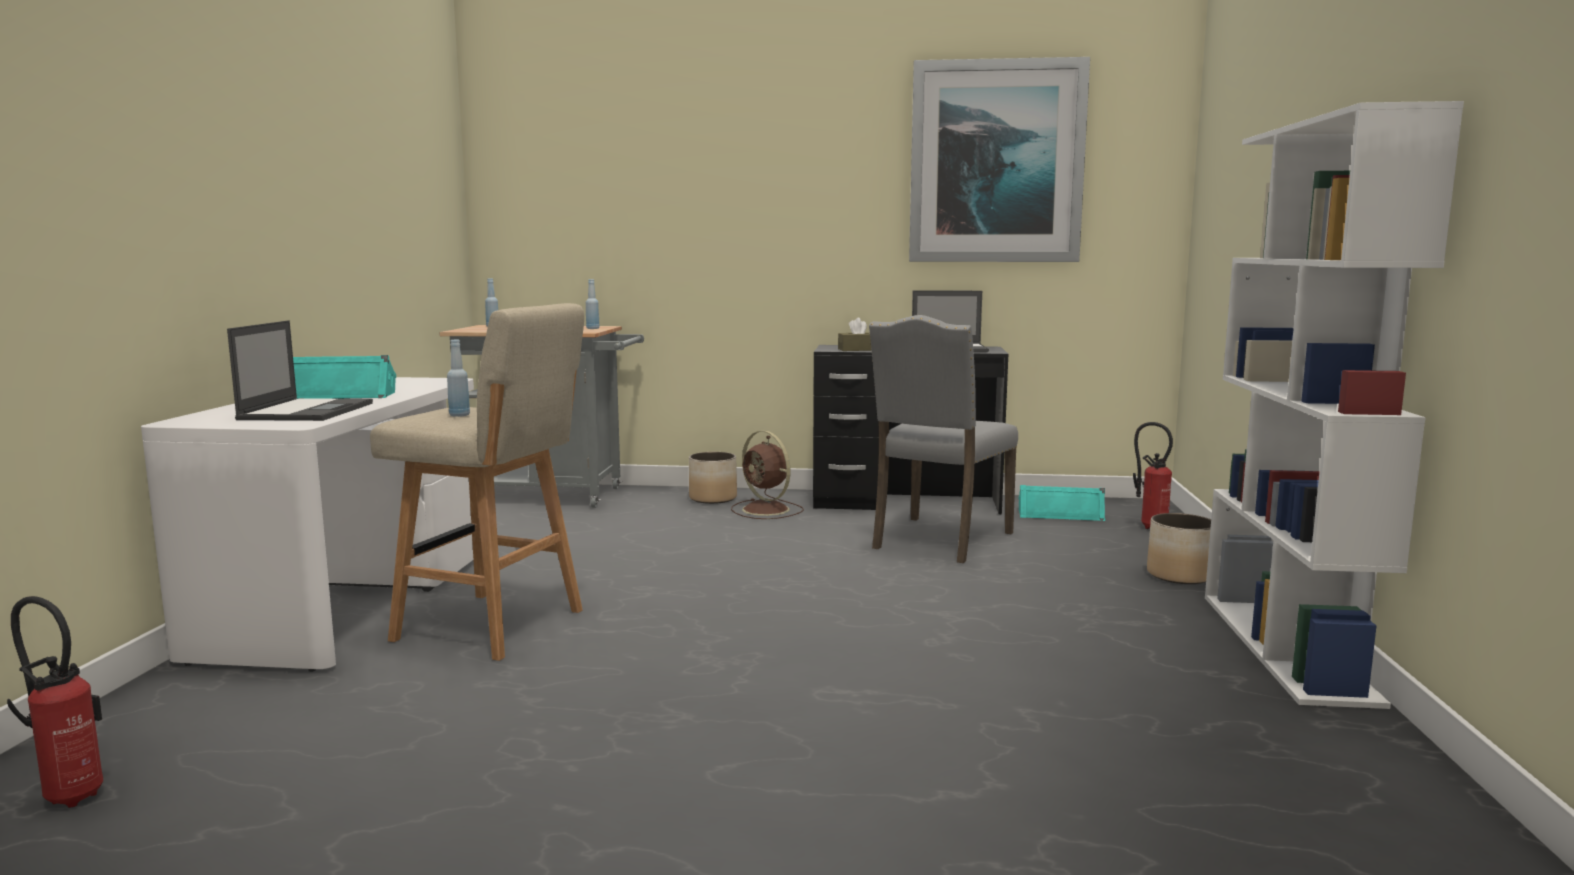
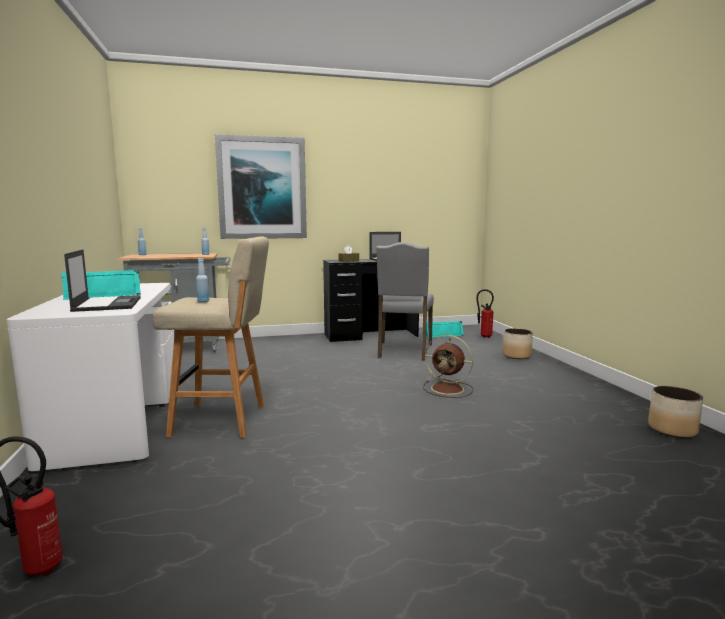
camera: 20 degrees left, 0 degrees up
(713, 498) = (274, 341): planter -> planter (672, 430)
(767, 510) = (308, 345): brown fan -> brown fan (449, 389)
(995, 163) = (403, 171): picture -> picture (262, 188)
(1287, 646) = (585, 380): white bookcase -> none

